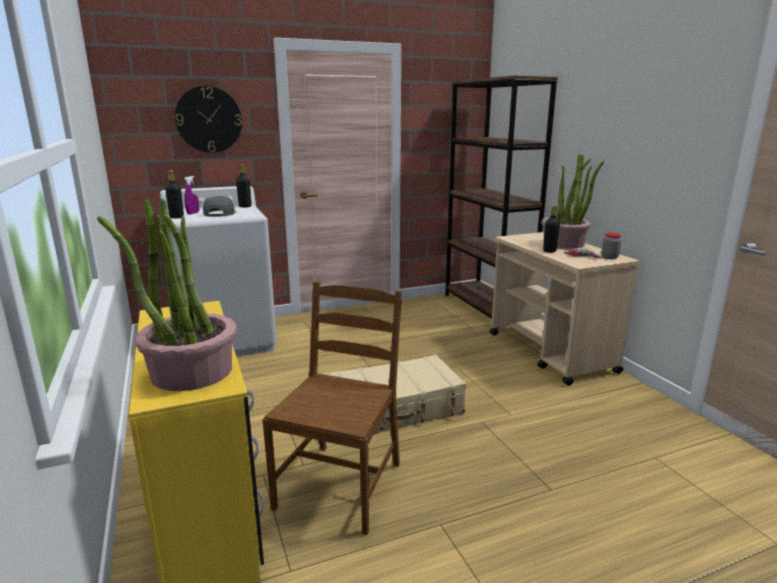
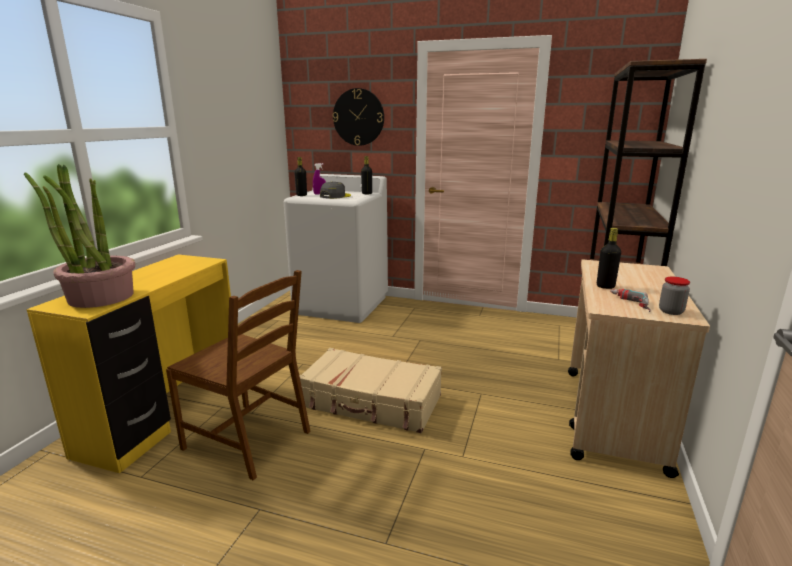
camera: 40 degrees right, 0 degrees up
(340, 485) = (249, 439): brown chair -> brown chair turned 60 degrees clockwise
(564, 243) = (650, 283): potted plant -> none

